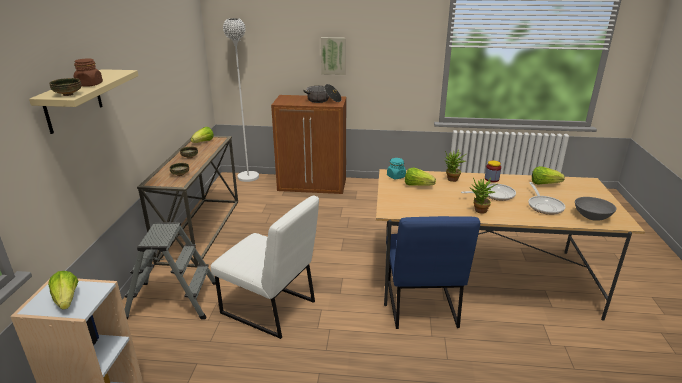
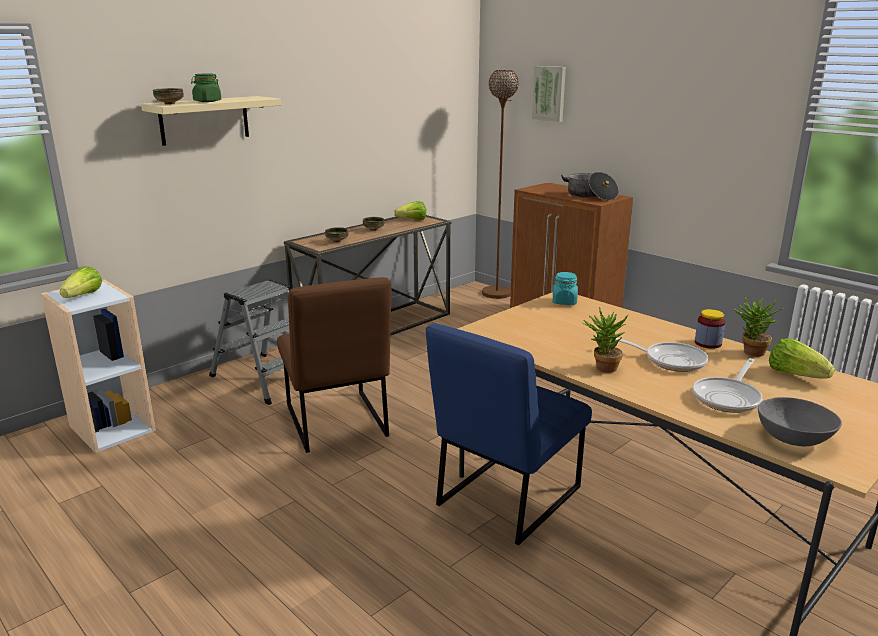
camera: 40 degrees right, 5 degrees down
(89, 85) = (207, 101): brown jar -> green jar
(248, 177) = (497, 293): white floor lamp -> brown floor lamp
(270, 308) = (336, 422): white chair -> brown chair
(333, 56) = (624, 132): picture -> picture (549, 93)
(417, 185) = (574, 318): lettuce -> none
(451, 180) = (638, 327): potted plant -> potted plant (750, 353)

